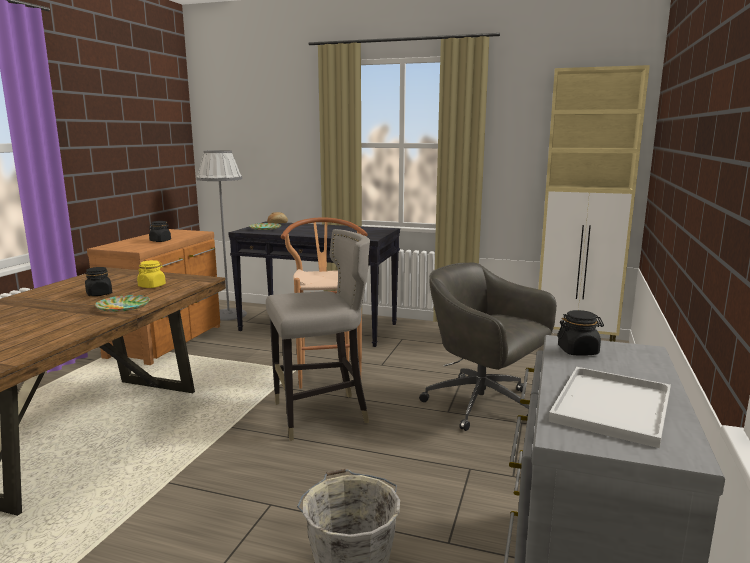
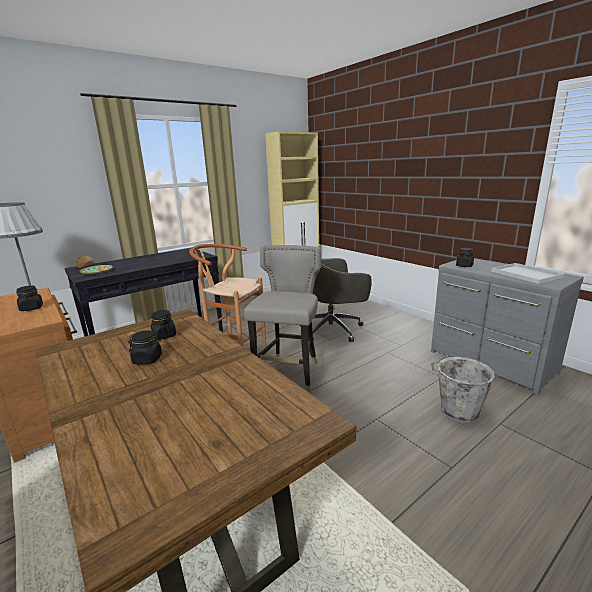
camera: 55 degrees left, 5 degrees up
(123, 306) = (213, 352): plate -> none
(152, 286) = (164, 335): yellow jar -> black jar

